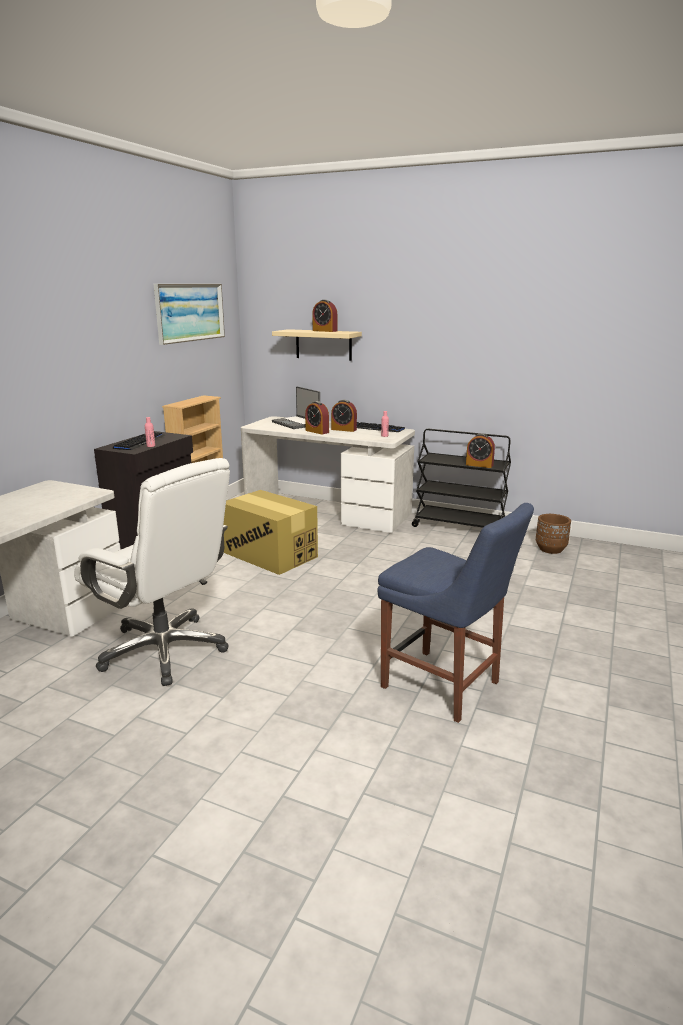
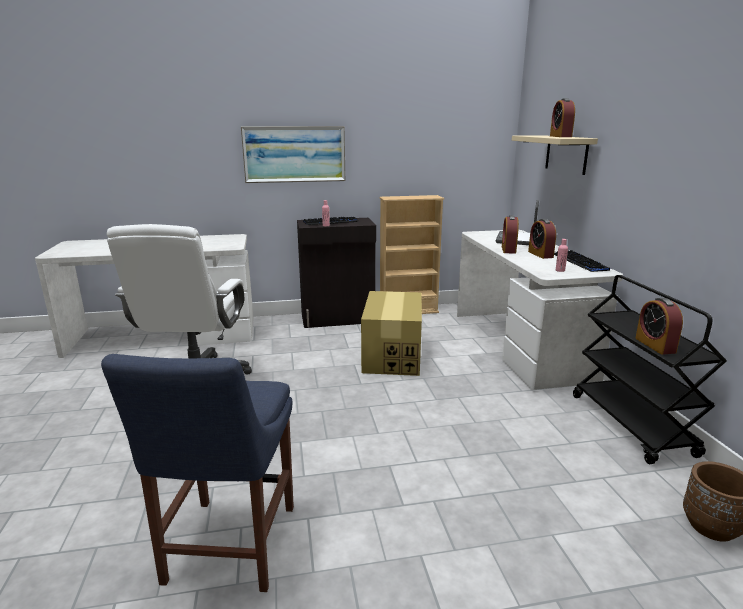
camera: 55 degrees right, 0 degrees up
(190, 312) = (437, 114): picture -> picture (294, 154)

